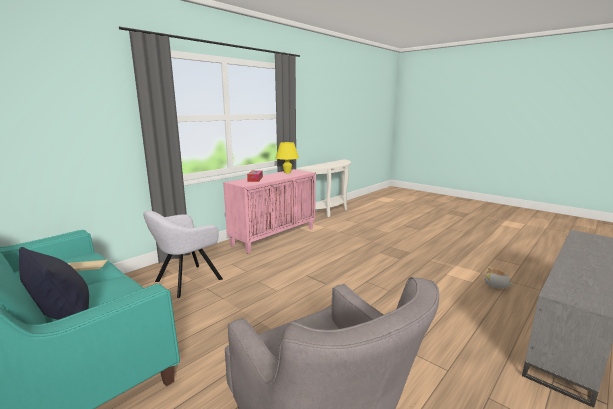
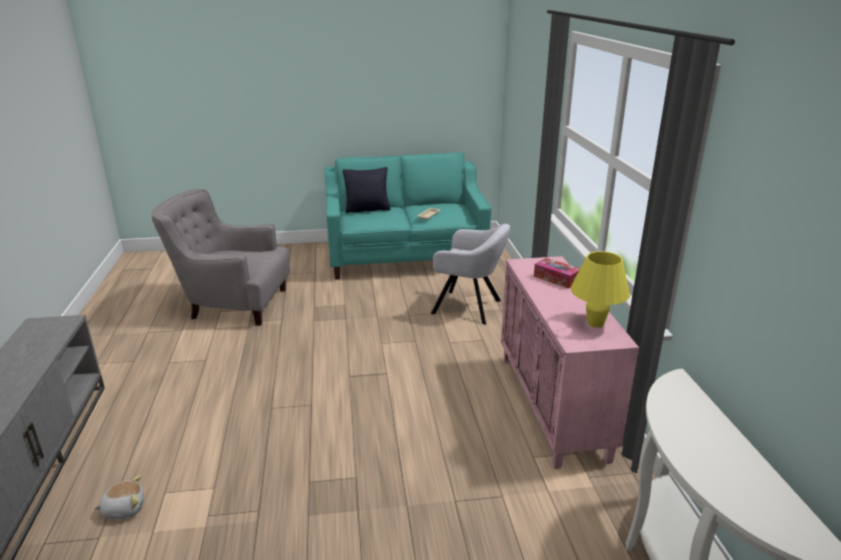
camera: 130 degrees right, 10 degrees up
(186, 281) = (469, 307): grey armchair -> grey armchair turned 120 degrees clockwise

